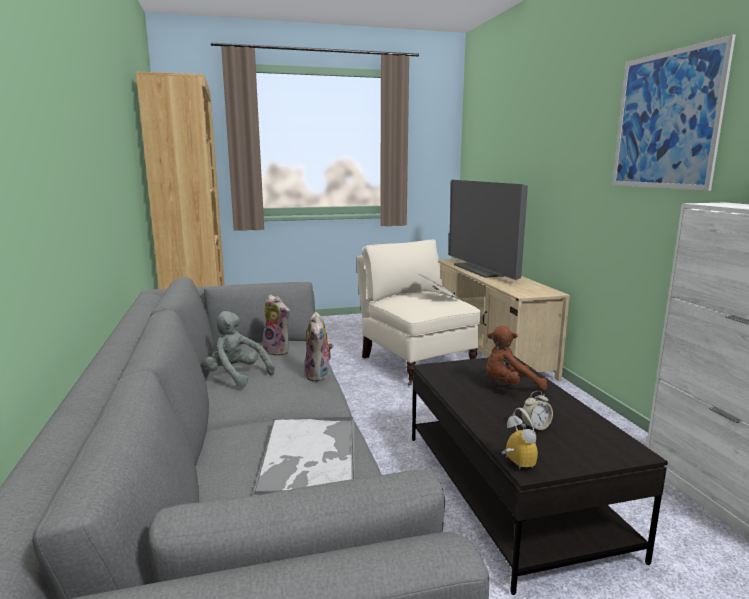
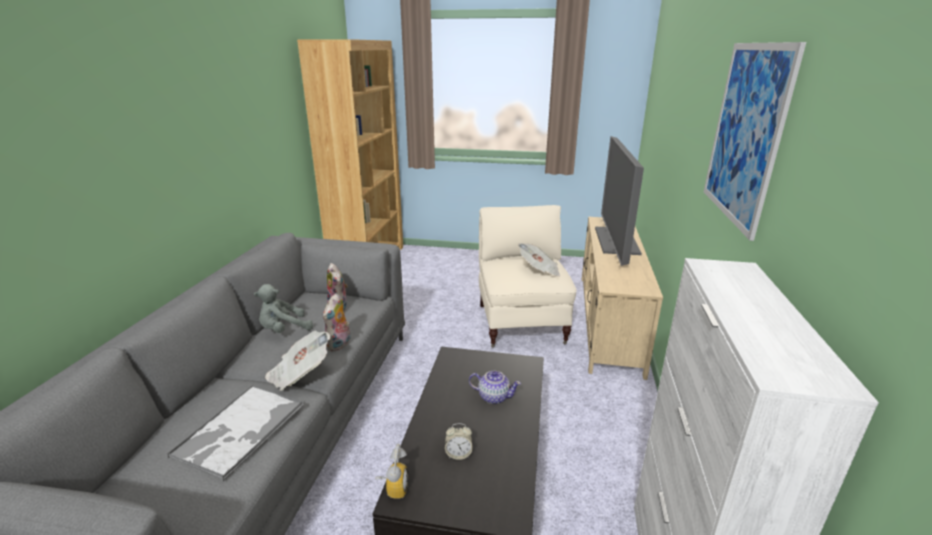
camera: 25 degrees right, 10 degrees up
(236, 376) = (284, 330): grey plush toy -> grey plush toy turned 90 degrees counterclockwise
(309, 403) = (300, 374): none -> newspaper
(509, 386) = (493, 397): brown plush toy -> teapot

